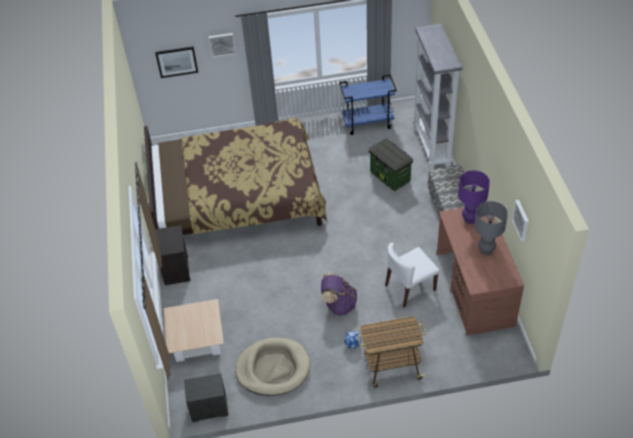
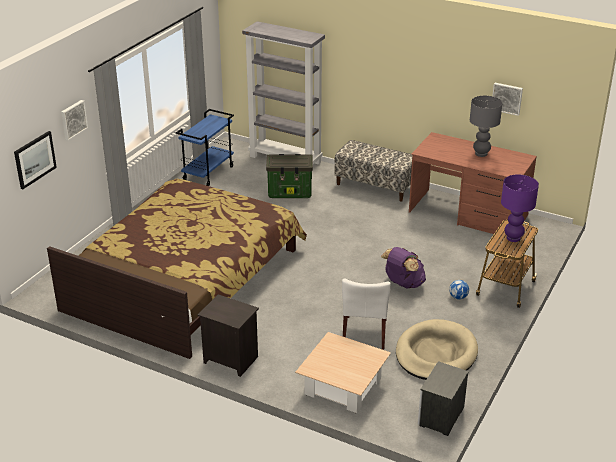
camera: 55 degrees left, 15 degrees down
(410, 288) = (429, 241): white chair -> white chair (365, 332)
(469, 219) = (438, 146): purple table lamp -> purple table lamp (513, 238)

